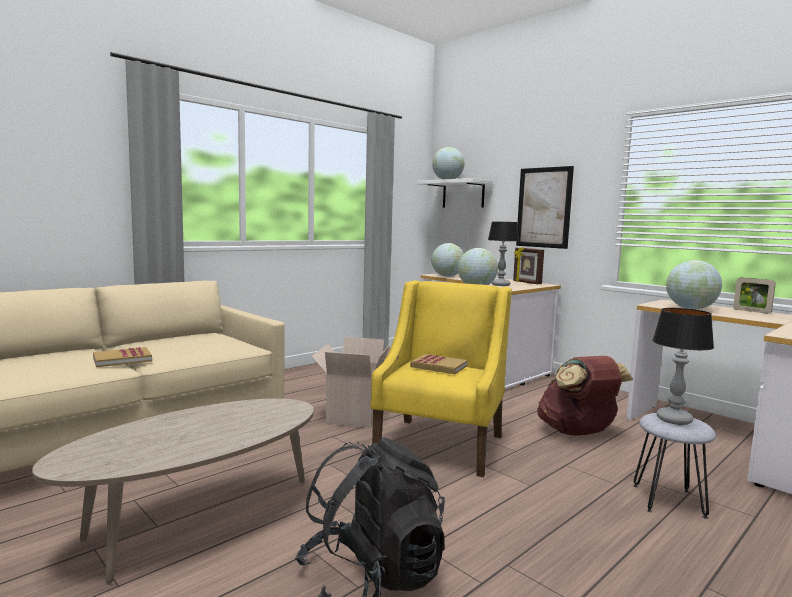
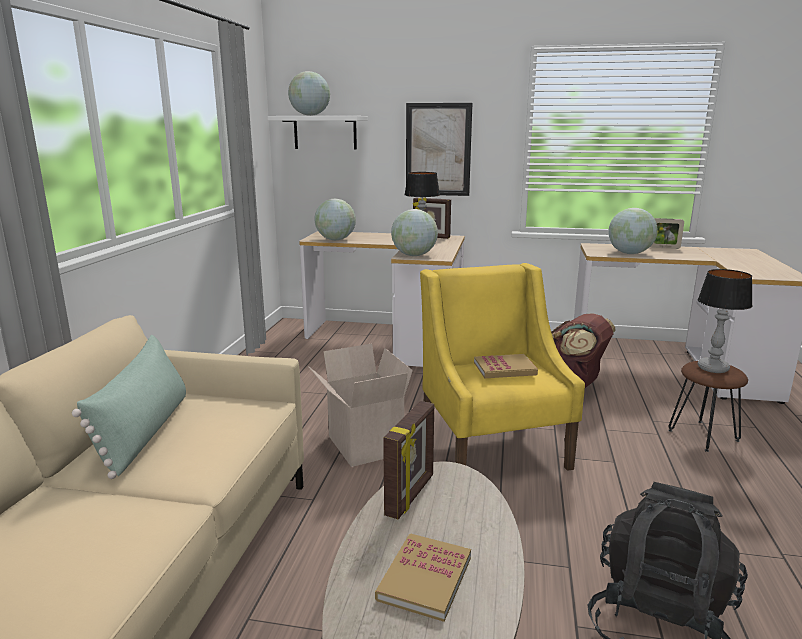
camera: 35 degrees left, 10 degrees up
(122, 359) = (150, 493): book -> book (425, 578)
(172, 342) = (145, 432): none -> green pillow
(249, 407) = (411, 495): none -> picture frame
(667, 500) = (702, 435): grey stool -> brown stool

